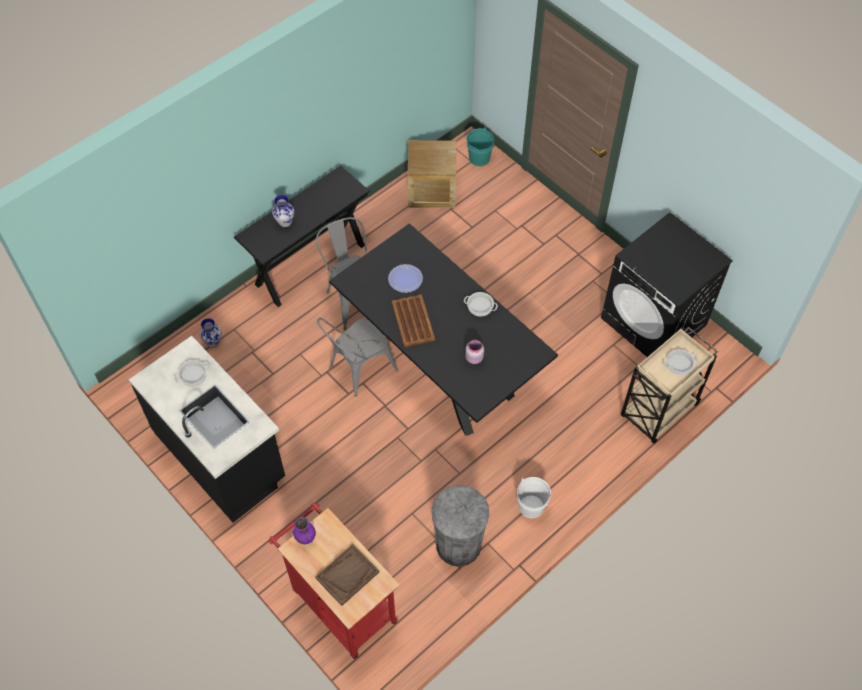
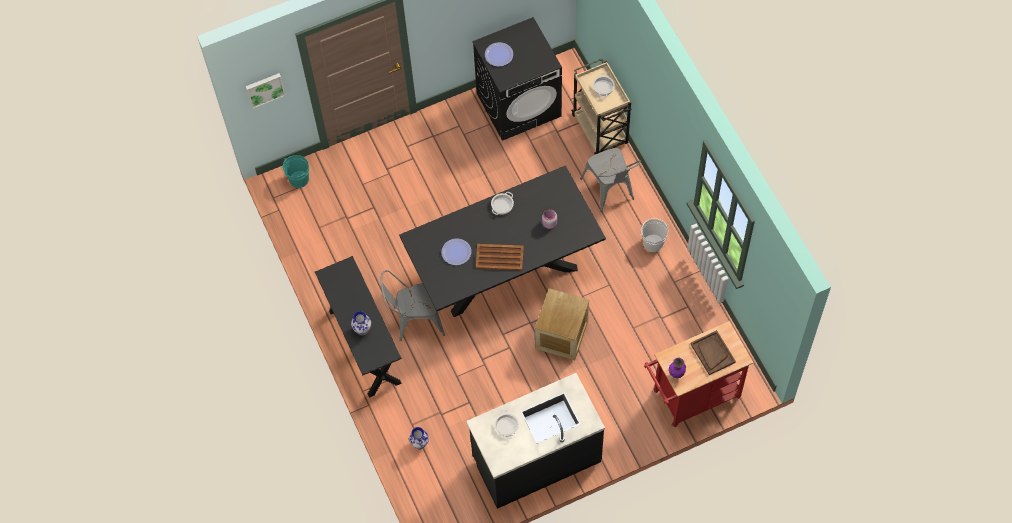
camera: 70 degrees left, 5 degrees up
(358, 370) = (489, 335): grey chair -> grey chair (610, 191)
(432, 191) = (321, 227): crate -> crate (561, 335)
(458, 545) = (669, 302): grey trash can -> none
(499, 31) = (265, 89): none -> picture
(664, 241) = (499, 55): none -> plate

